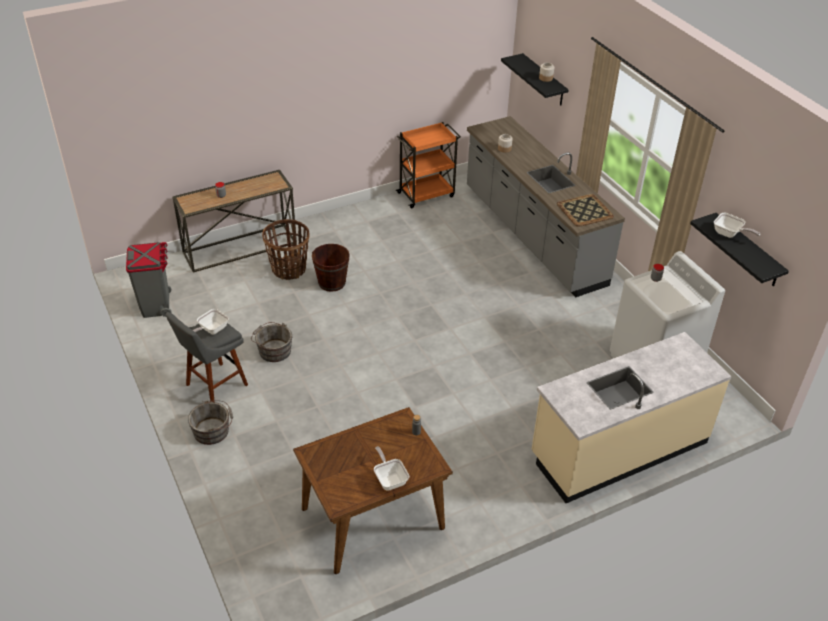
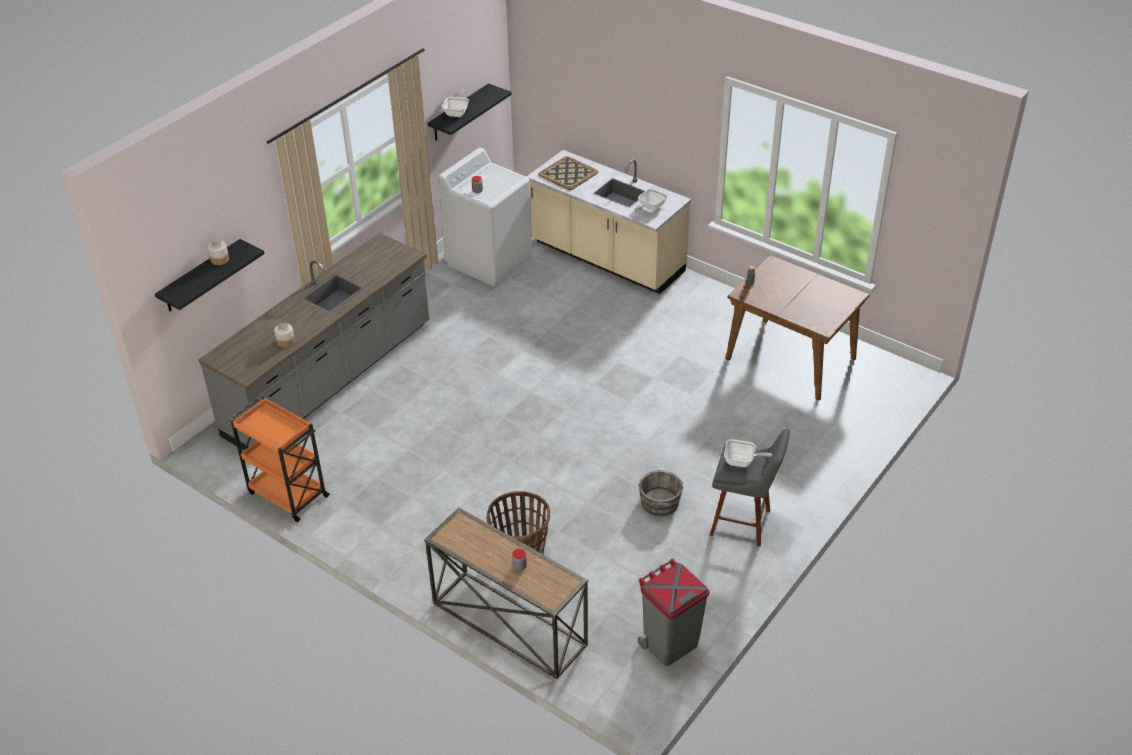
camera: 115 degrees left, 0 degrees up
(213, 431) = (795, 494): grey bucket -> none
(332, 282) = (519, 507): brown bucket -> none
(390, 479) = (807, 280): frying pan -> frying pan (650, 208)
(585, 210) = (381, 257): tray -> tray (567, 173)

